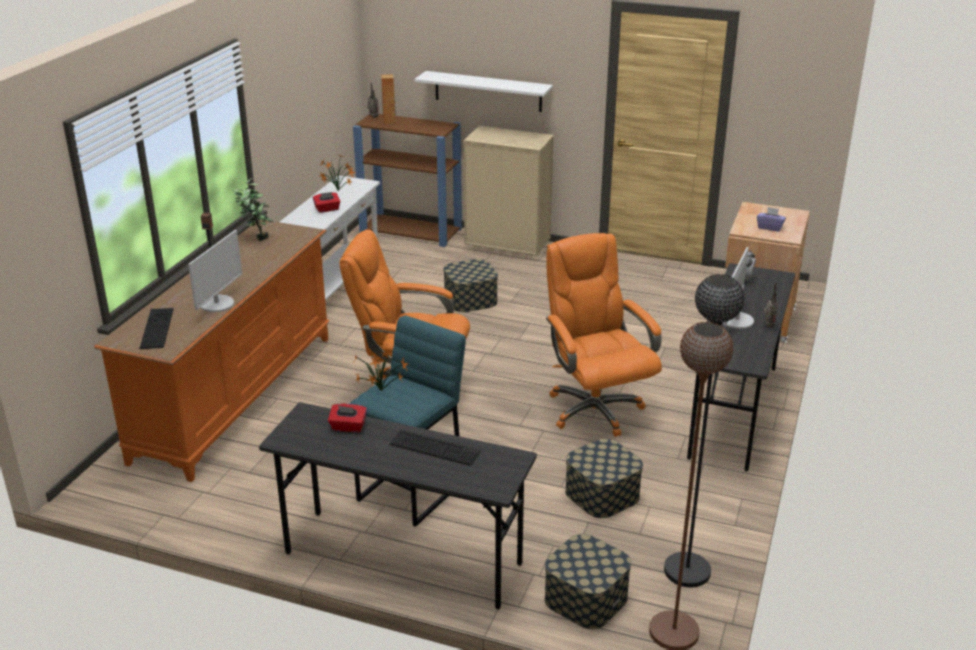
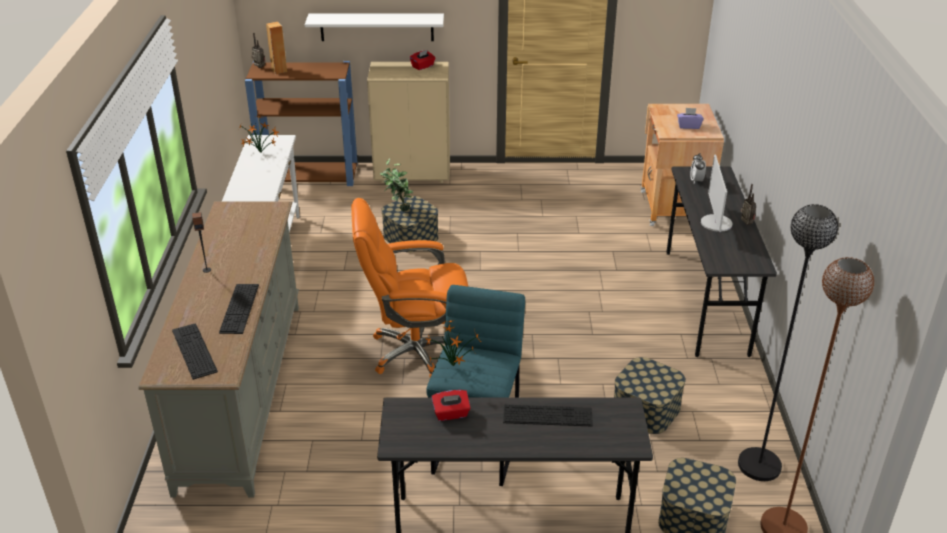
camera: 20 degrees left, 5 degrees up
(217, 304) = (239, 308): monitor -> keyboard
(237, 397) = (244, 392): orange cabinet -> grey cabinet
(256, 238) = (226, 224): potted plant -> potted plant (398, 209)
(327, 209) = (263, 175): red tissue box -> red tissue box (423, 66)
(596, 411) = (591, 328): orange office chair -> none

